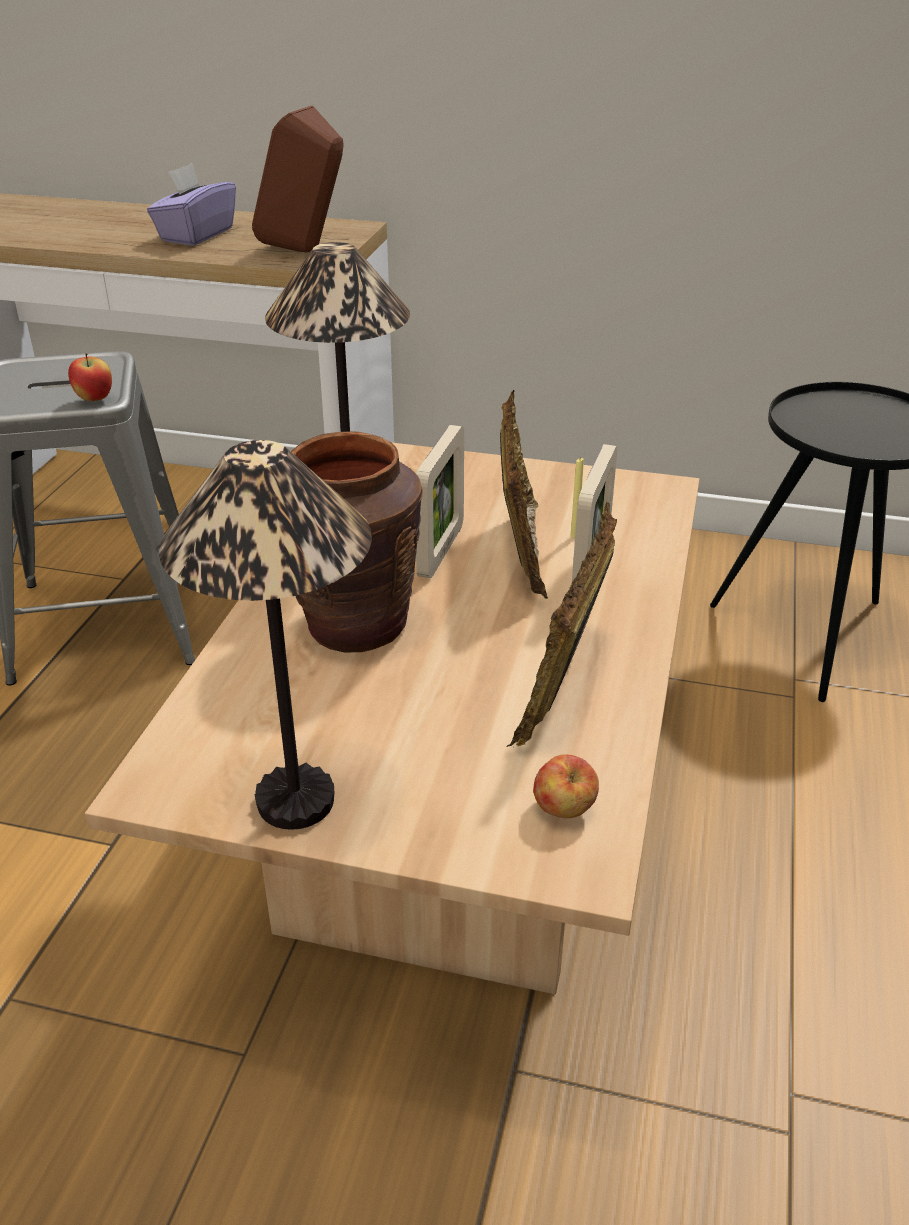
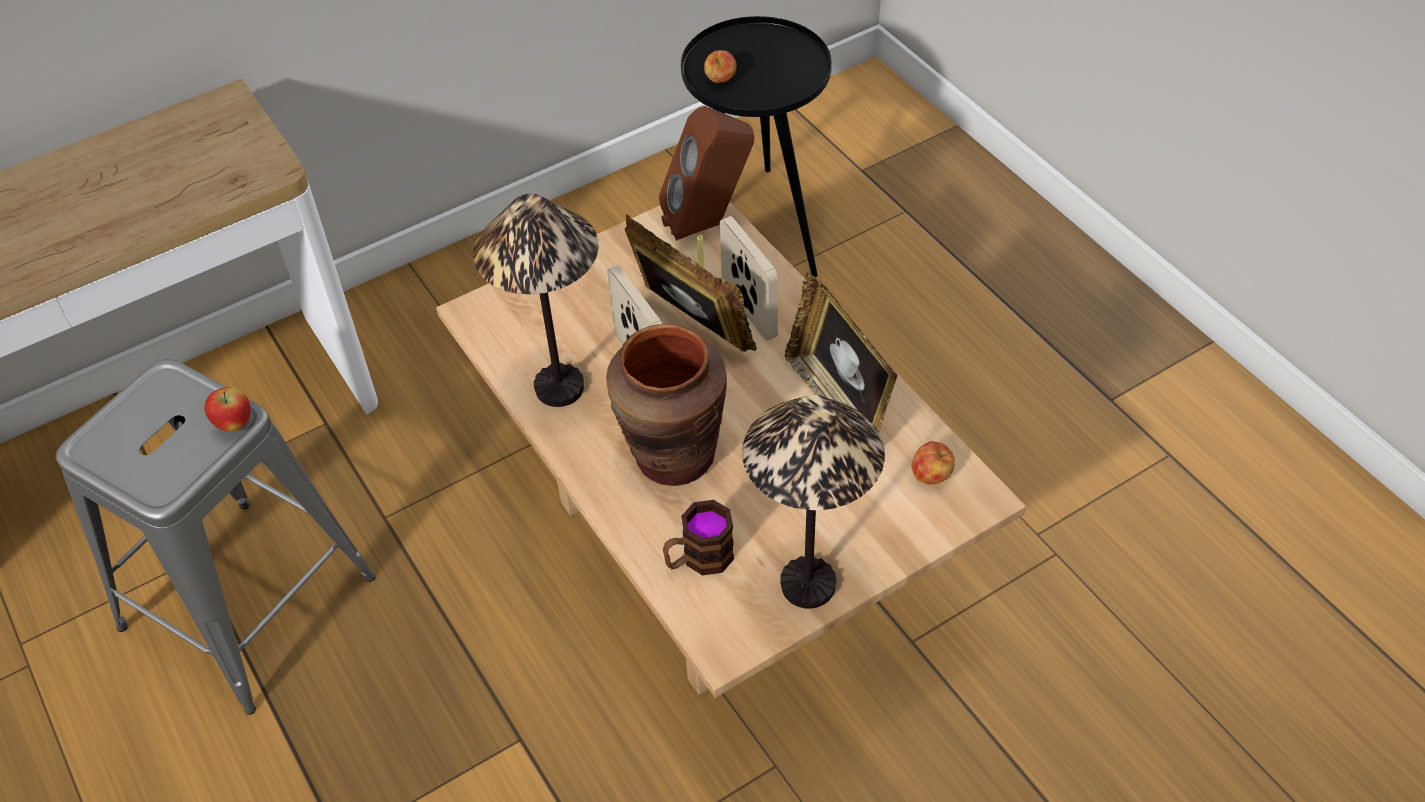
camera: 45 degrees left, 15 degrees up
(196, 235) = (97, 201): purple tissue box -> none
(246, 708) = (698, 559): none -> mug
(306, 252) = (241, 162): brown speaker -> brown speaker (709, 224)
(810, 419) = (720, 80): none -> apple

